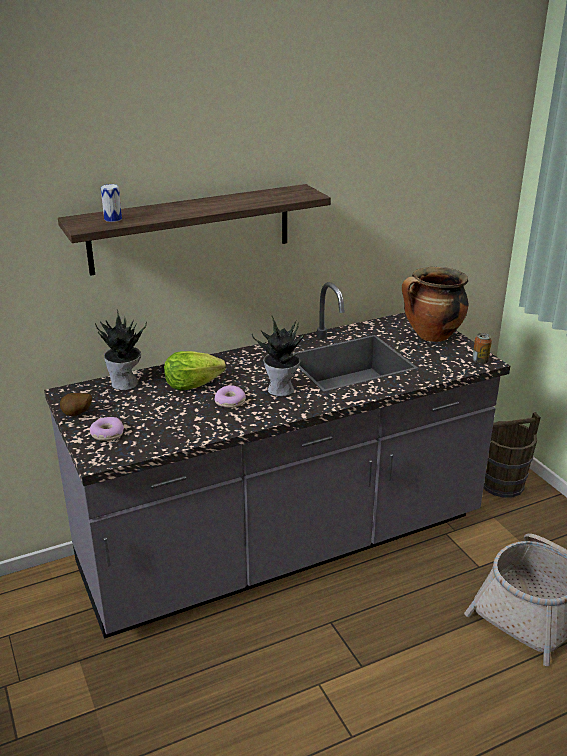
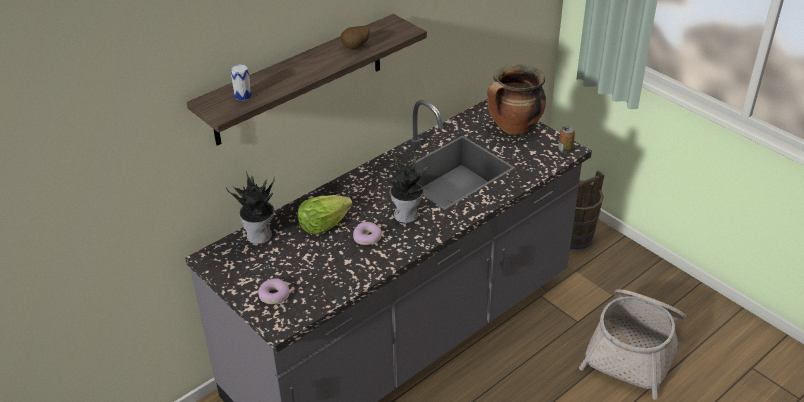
camera: 15 degrees left, 10 degrees up
(77, 415) = (234, 280): potato -> potato (356, 47)

